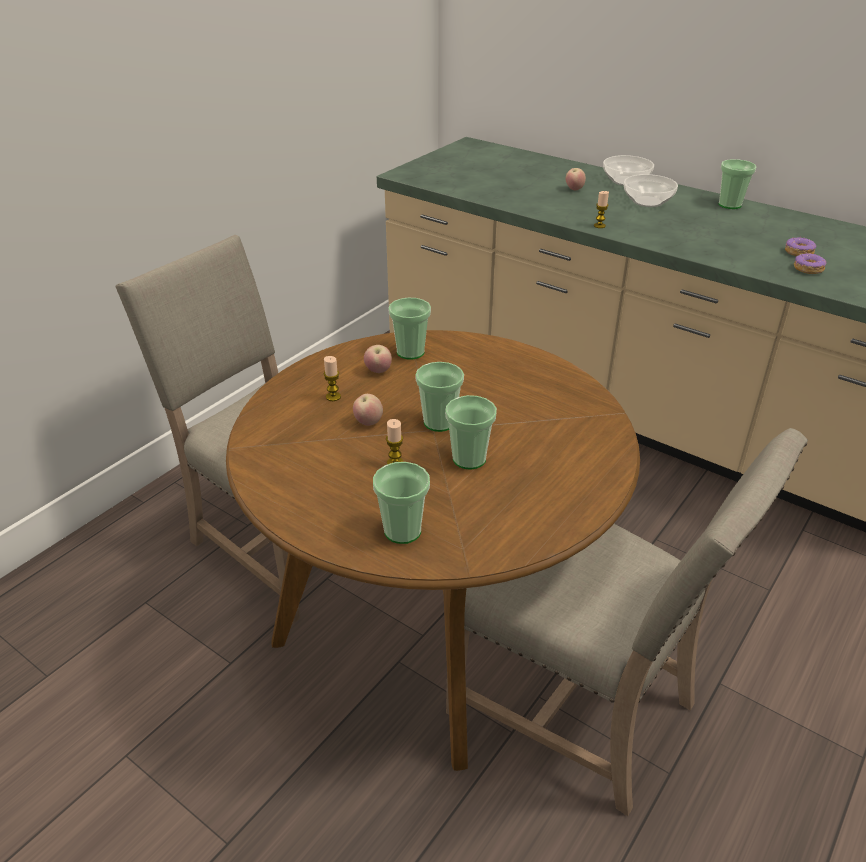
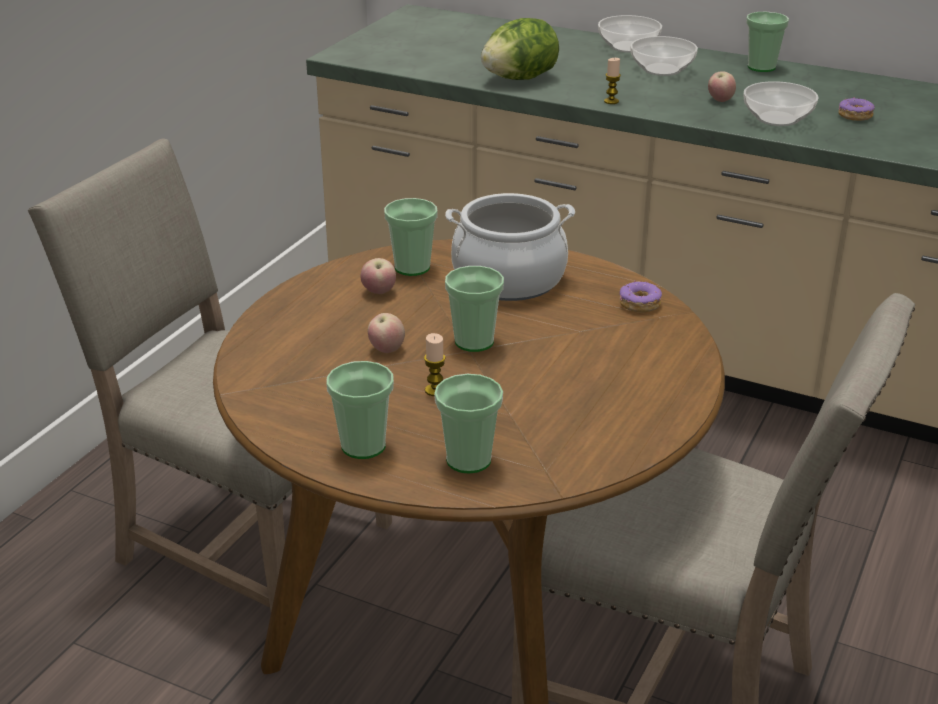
camera: 10 degrees left, 5 degrees down
(333, 397) = (332, 326): candle -> none
(469, 459) = (523, 377): cup -> cup (363, 446)
(483, 369) = (508, 279): none -> cooking pot
(532, 202) = (519, 78): none -> lettuce
(574, 189) = (567, 60): apple -> apple (720, 100)
(732, 250) = (778, 118): none -> bowl
(807, 269) = (869, 133): donut -> donut (639, 304)

